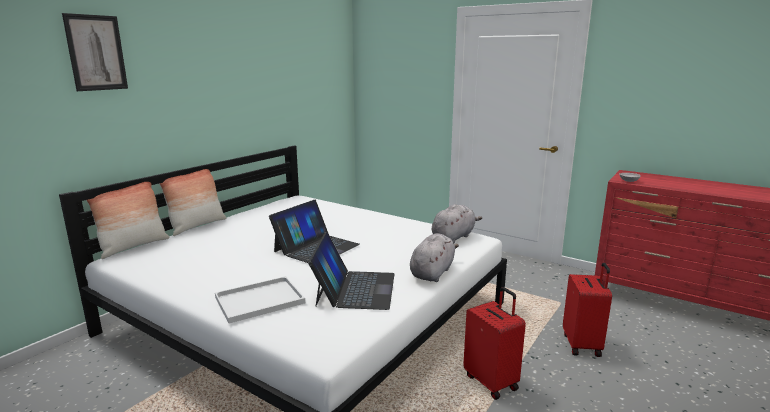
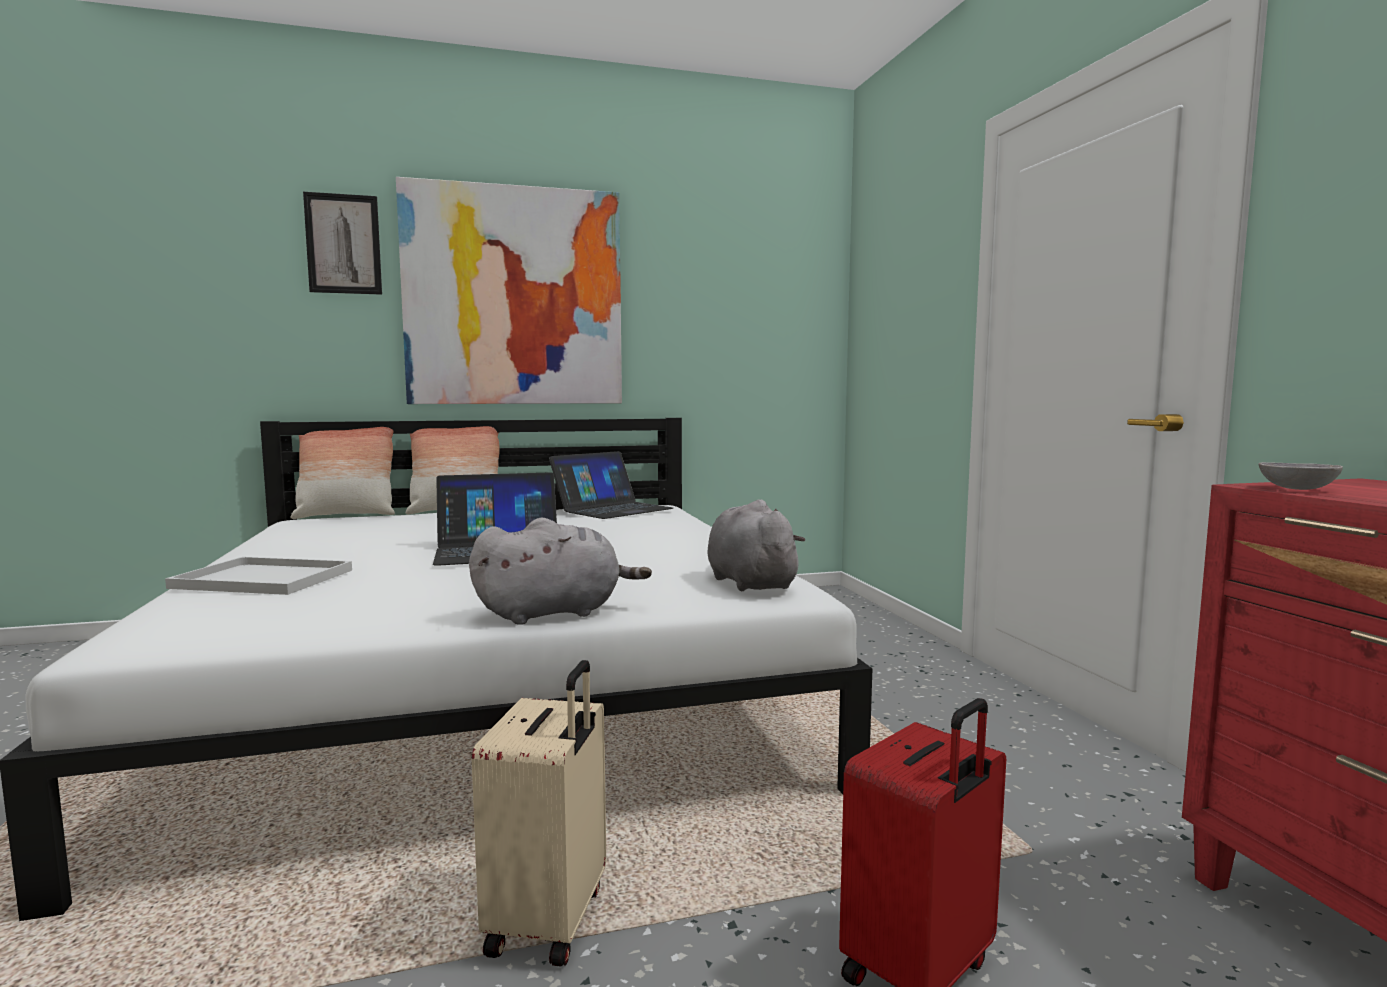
camera: 40 degrees right, 10 degrees down
(206, 82) = (514, 297): none -> picture
(355, 289) = (388, 599): laptop -> laptop (612, 509)
(454, 237) = (749, 582): grey plush toy -> grey plush toy turned 105 degrees counterclockwise
(492, 382) = (550, 920): red suitcase -> beige suitcase

